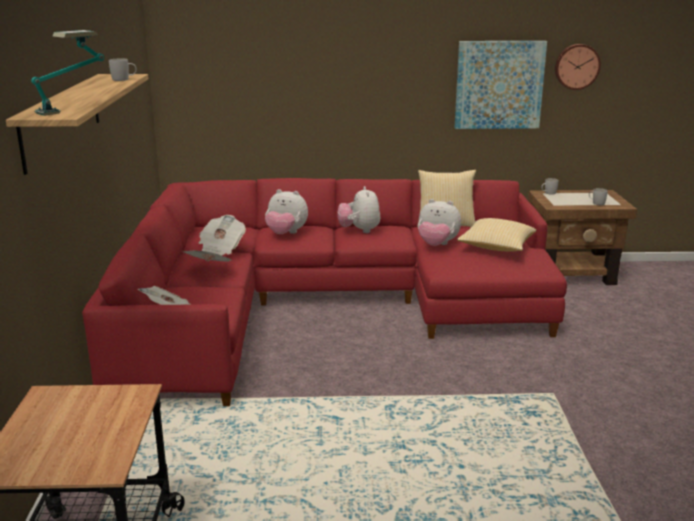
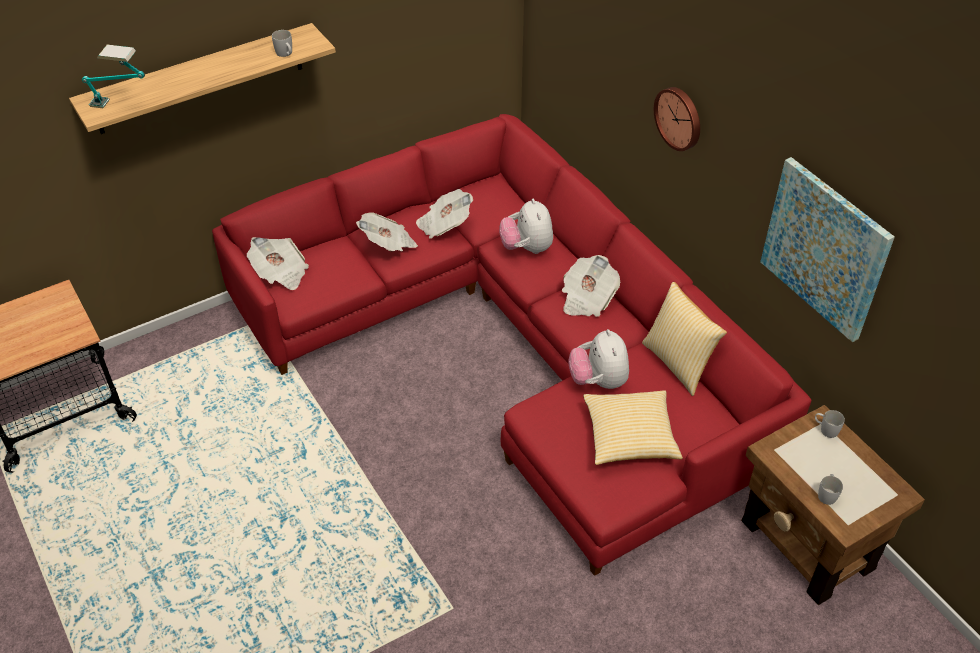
camera: 60 degrees right, 25 degrees up
(359, 230) = (587, 299): plush toy -> newspaper
(576, 66) = (926, 303): wall clock -> wall clock (679, 118)

